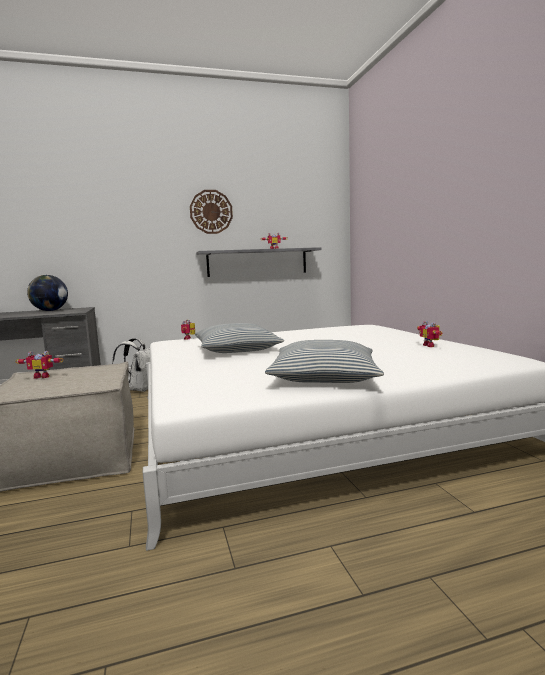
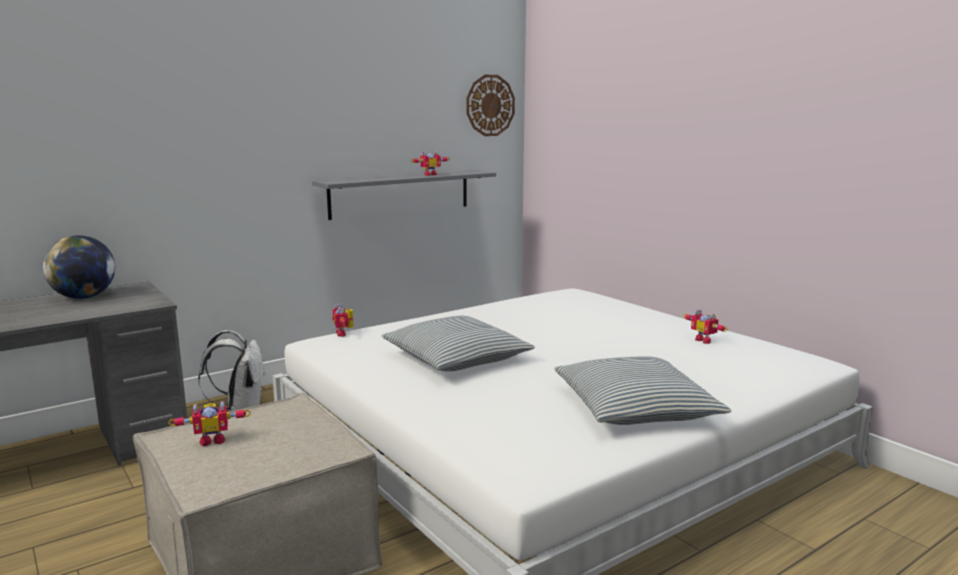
camera: 20 degrees left, 5 degrees up
(211, 212) = (334, 116): wall clock -> wall clock (490, 105)

